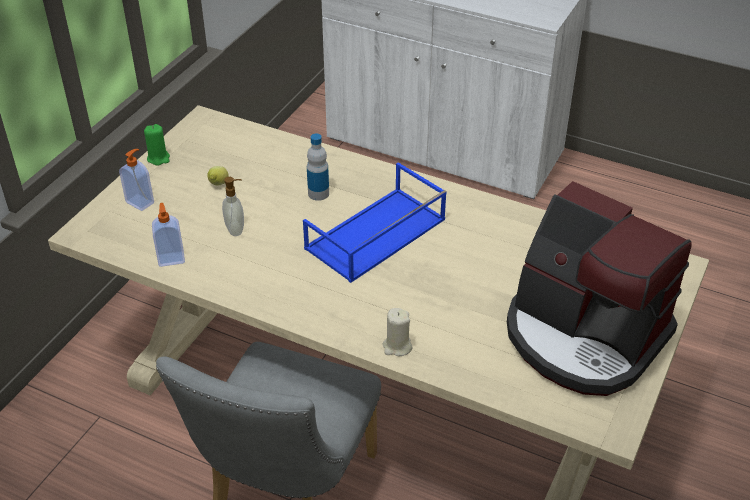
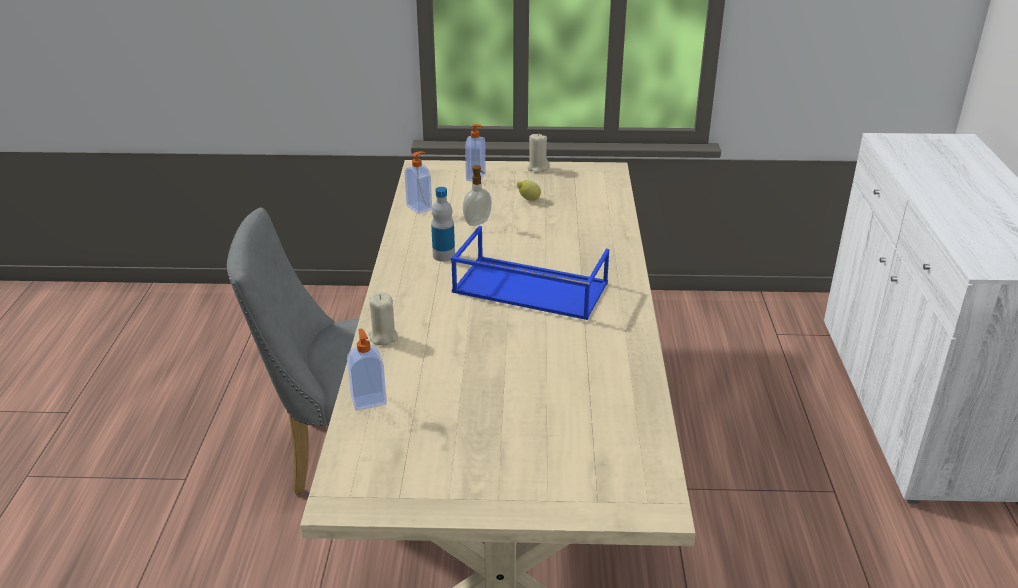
camera: 65 degrees right, 10 degrees down
(158, 158) = (537, 168): green candle -> beige candle
(318, 193) = (561, 245): bottle -> bottle (443, 255)
(489, 380) = (368, 400): none -> soap dispenser
(584, 336) = (472, 450): coffee machine -> none

